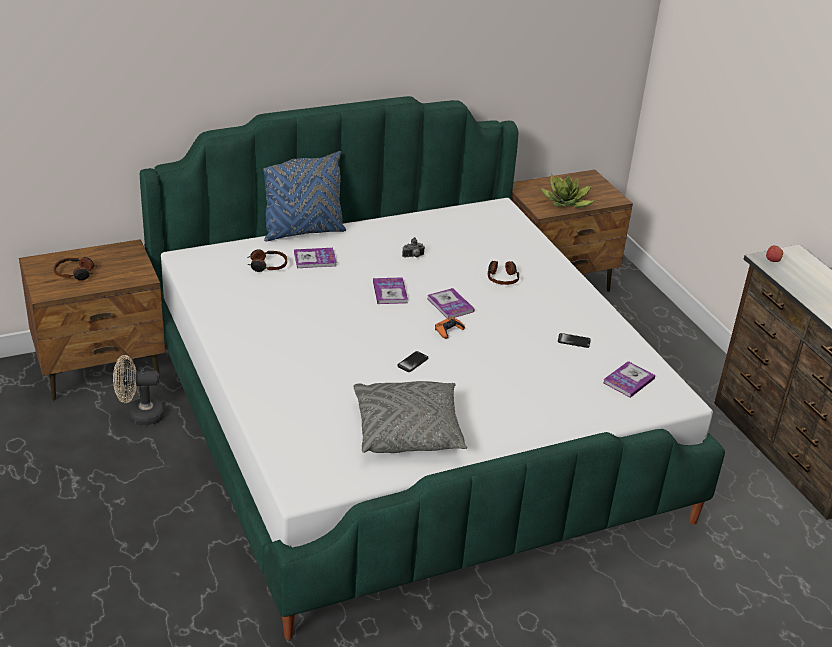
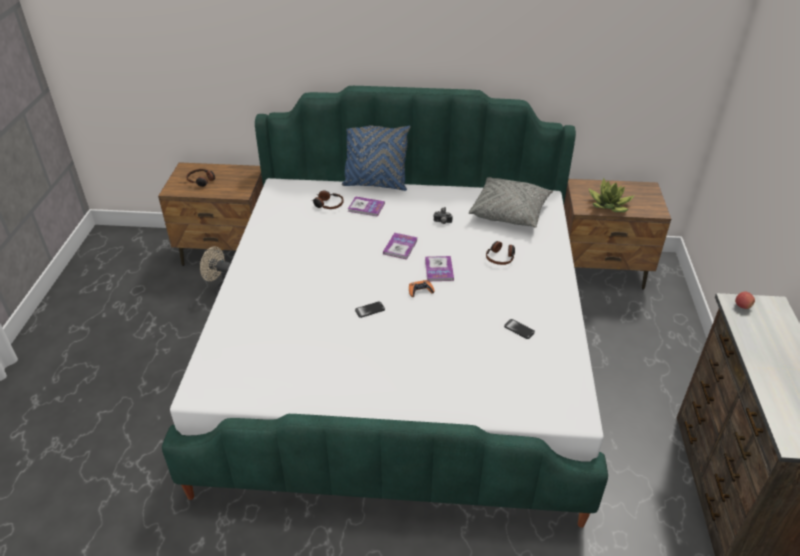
camera: 30 degrees right, 5 degrees up
(408, 431) = (318, 368): grey pillow -> grey pillow (509, 212)
(628, 380) = (541, 381): book -> none

